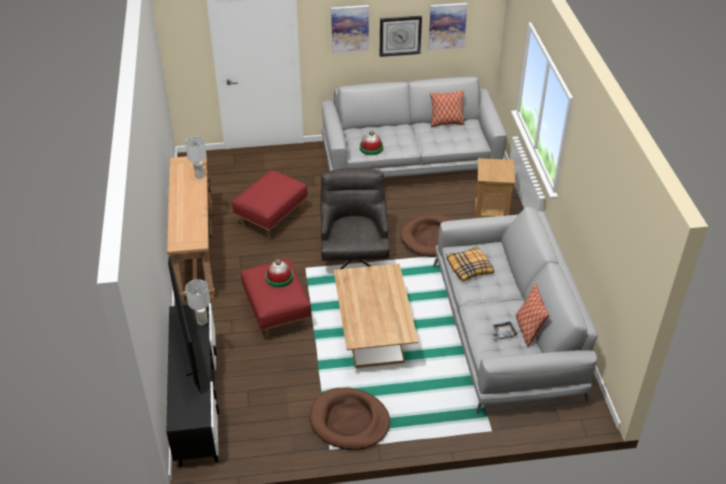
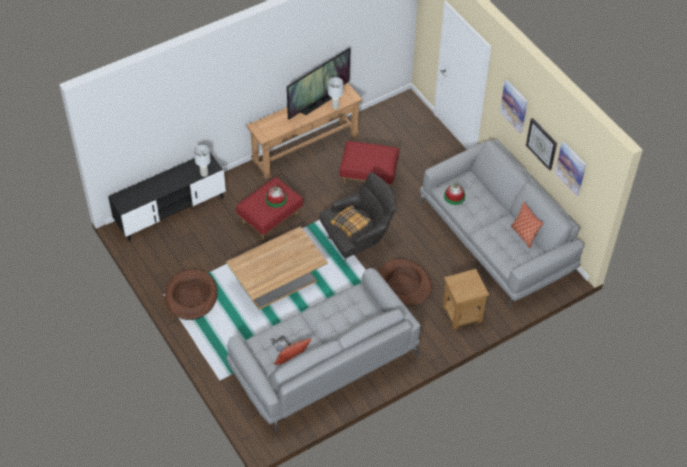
camera: 65 degrees right, 10 degrees up
(187, 351) = (175, 177): television -> television (318, 103)
(469, 268) = (342, 306): pillow -> pillow (351, 224)

